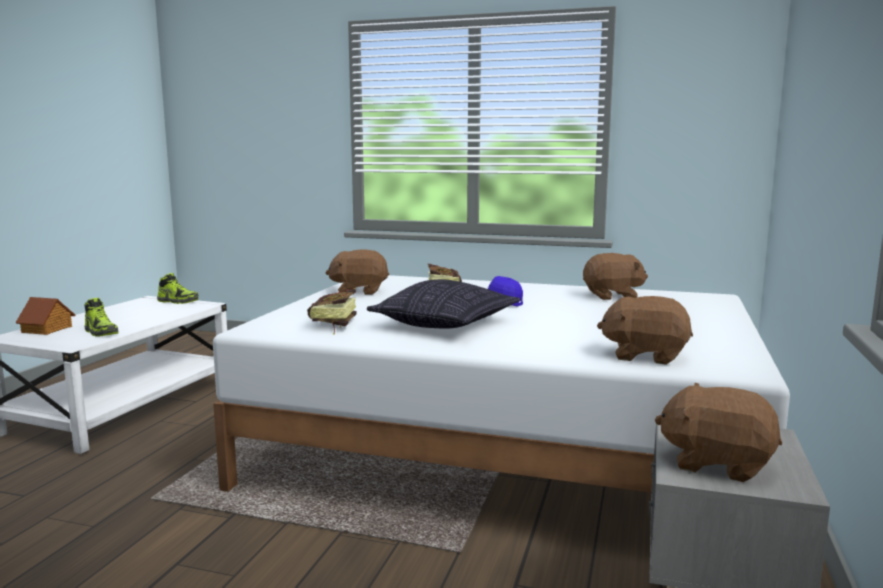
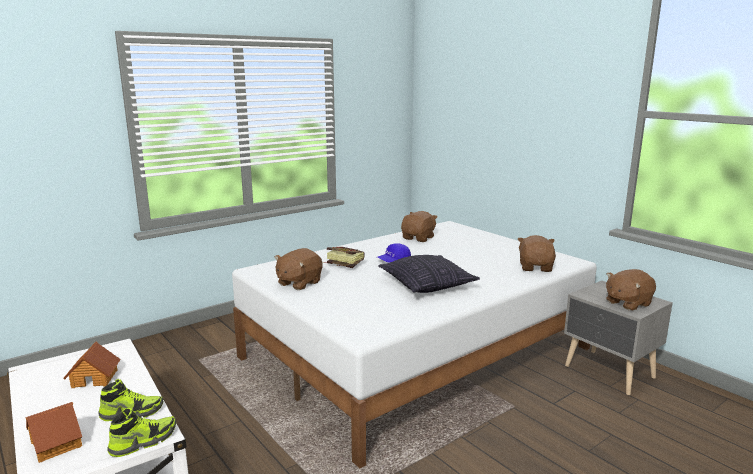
camera: 55 degrees left, 5 degrees up
(149, 313) = (95, 378): none -> toy house
(178, 301) = (77, 357): shoe -> shoe (143, 442)
(332, 326) = (389, 312): book -> none
(645, 355) = (536, 267): brown plush toy -> brown plush toy turned 135 degrees clockwise

